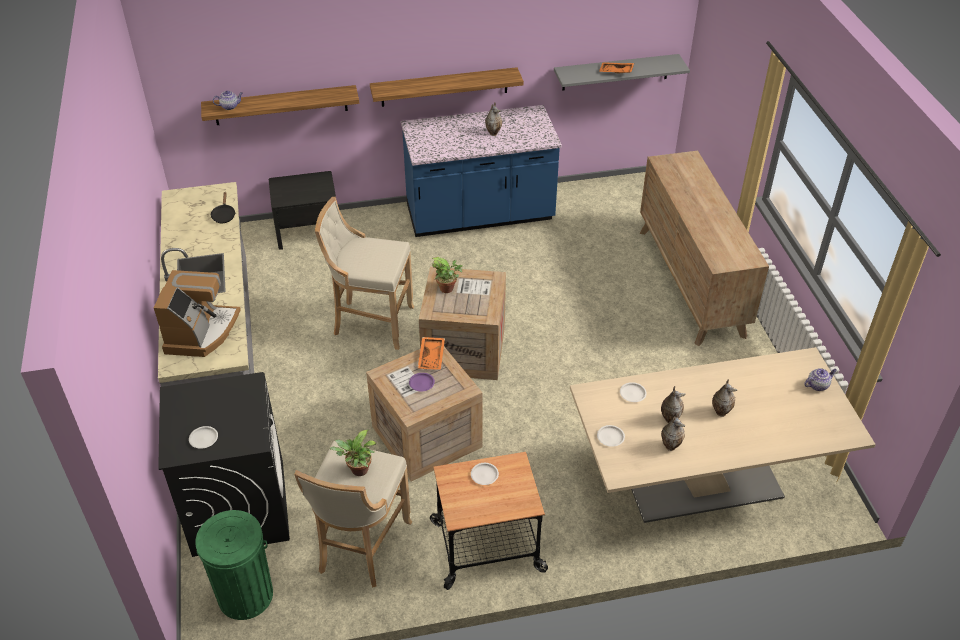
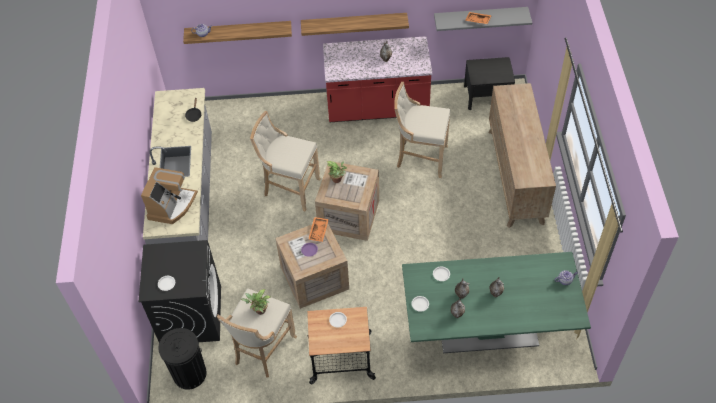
camera: 10 degrees right, 10 degrees up
(245, 595) = (189, 374): green trash can -> black trash can
(308, 230) = (256, 110): black nightstand -> black nightstand (487, 96)
(480, 215) = (377, 107): blue counter -> red counter
(552, 270) = (420, 158): none -> beige stool
(702, 483) = (487, 329): beige dining table -> green dining table

